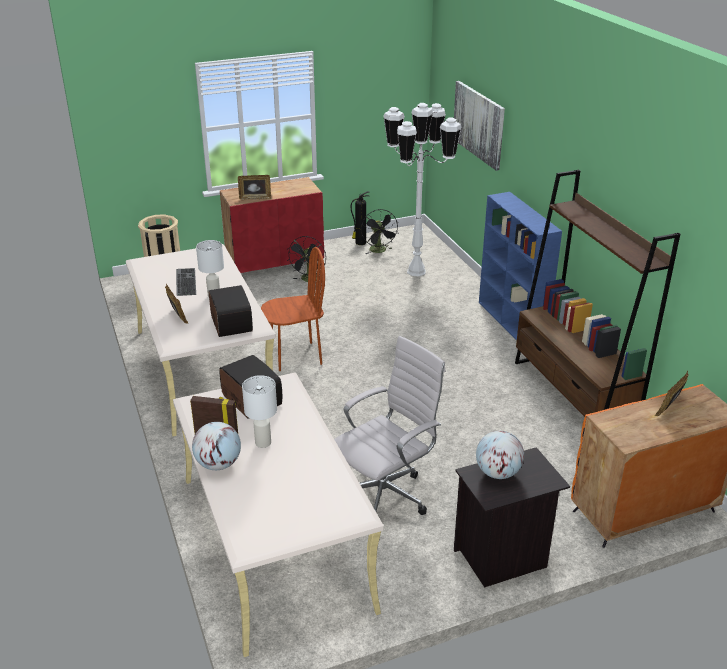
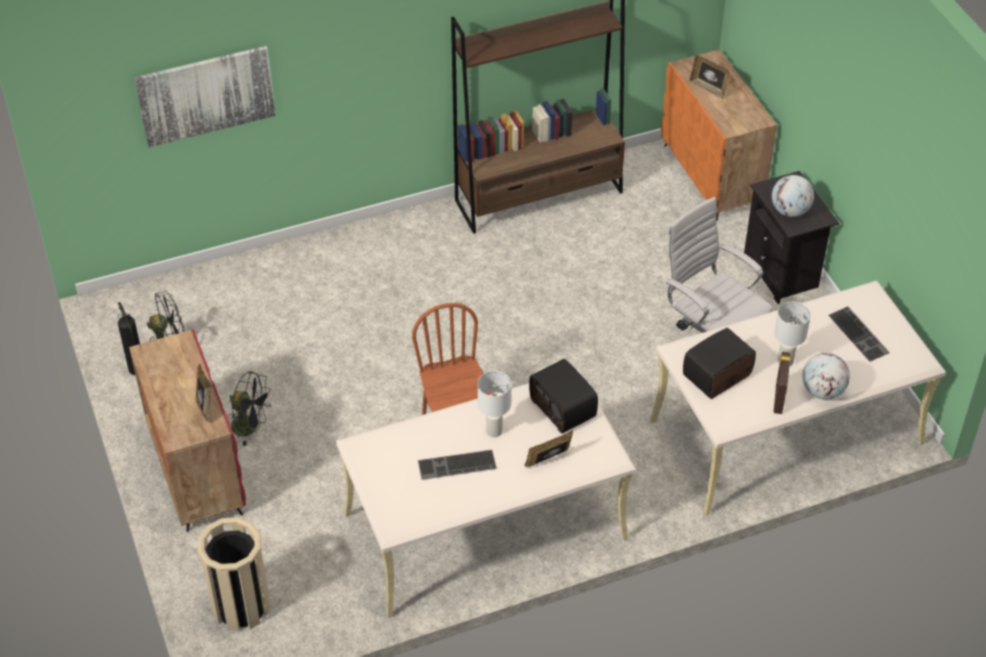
camera: 90 degrees left, 15 degrees up
(230, 324) = (564, 408): radio -> radio turned 105 degrees counterclockwise
(295, 498) = (860, 334): none -> keyboard
(416, 271) = (240, 308): white floor lamp -> none
(512, 322) = (384, 226): blue bookcase -> none

